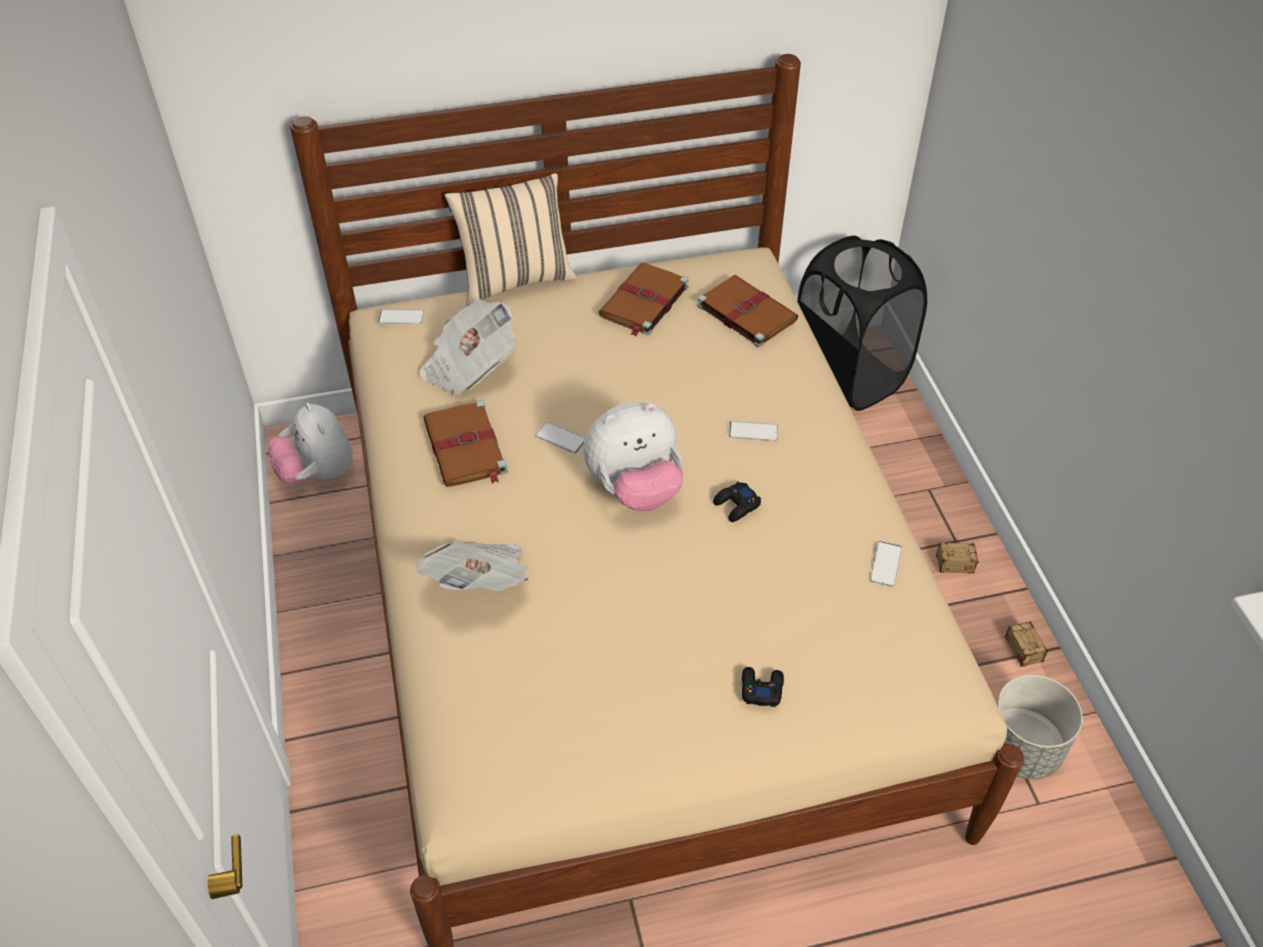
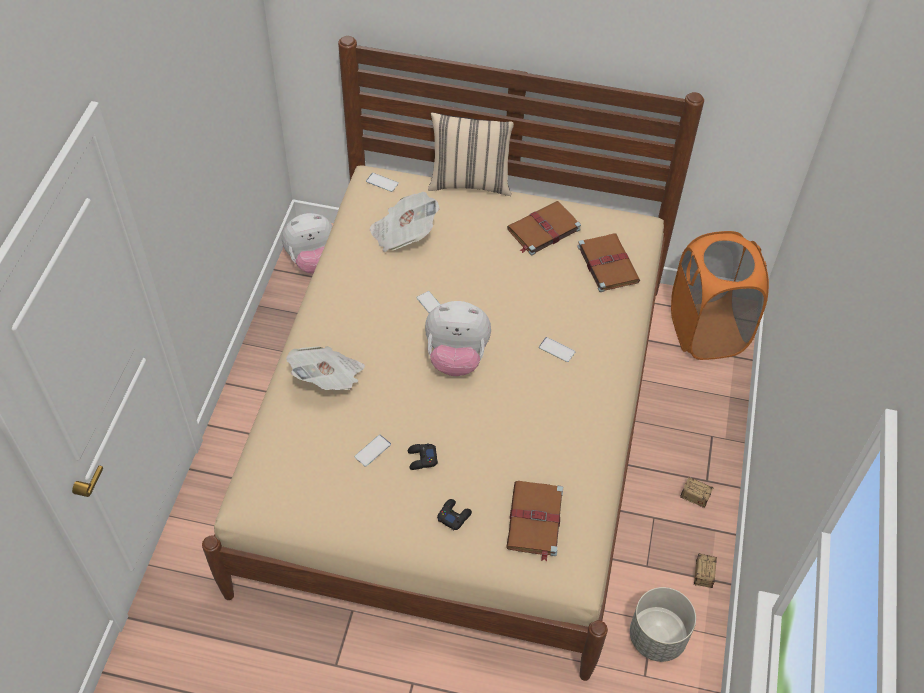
camera: 25 degrees right, 5 degrees up
(318, 473) = (312, 261): plush toy -> plush toy turned 105 degrees counterclockwise
(466, 448) = (369, 288): brown book -> brown book (535, 521)
(736, 505) = (513, 395): black game controller -> black game controller (422, 459)
(848, 377) = (707, 331): black laundry basket -> orange laundry basket
(886, 564) = (584, 473): phone -> phone (372, 450)

